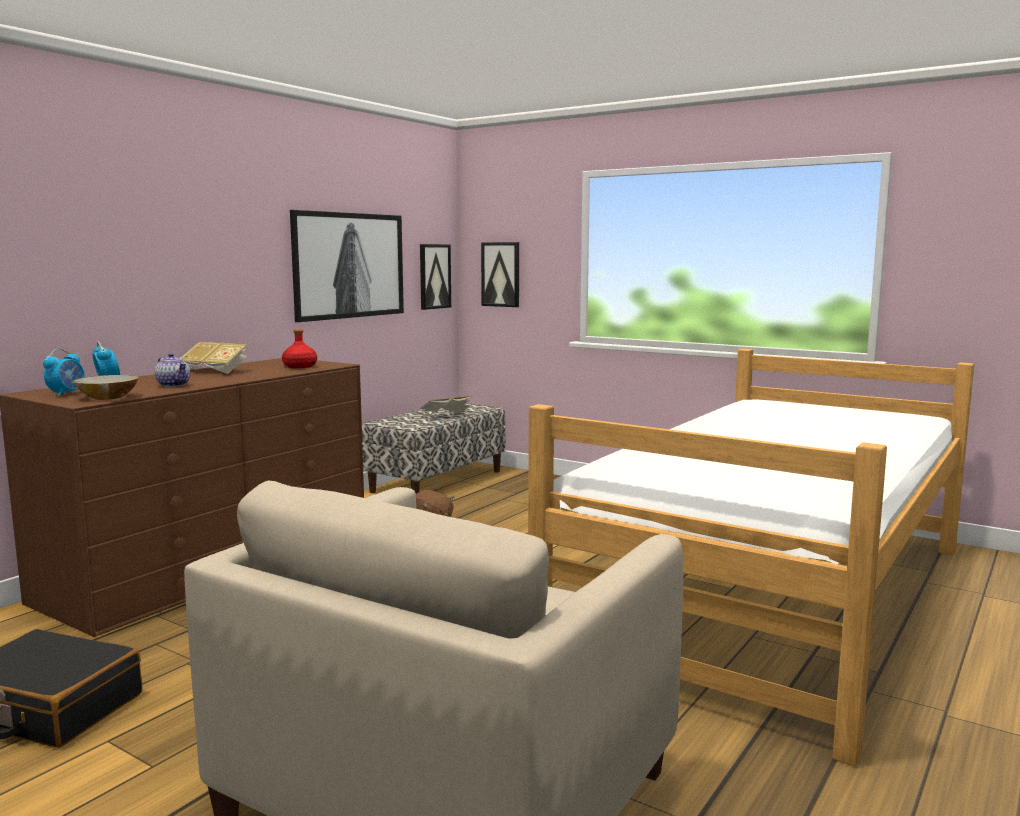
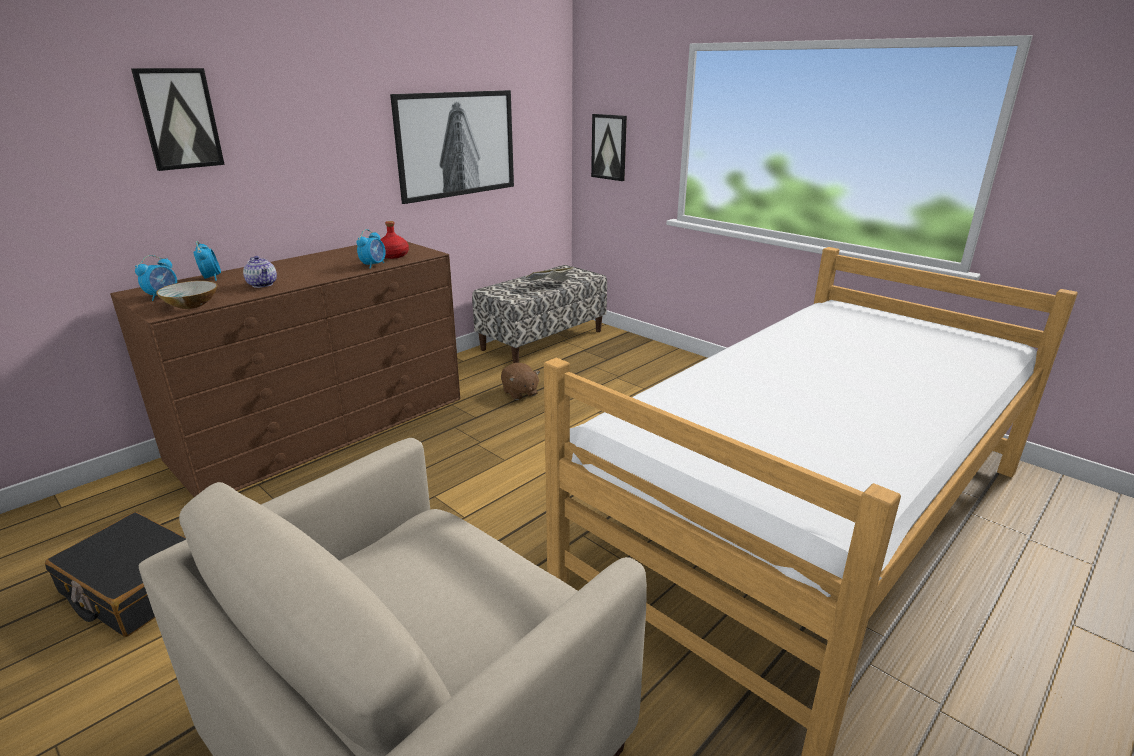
camera: 10 degrees right, 15 degrees up
(215, 371) = (315, 260): book -> none
(285, 372) = (373, 265): none -> alarm clock
(434, 276) = (546, 148): picture -> picture (179, 119)

